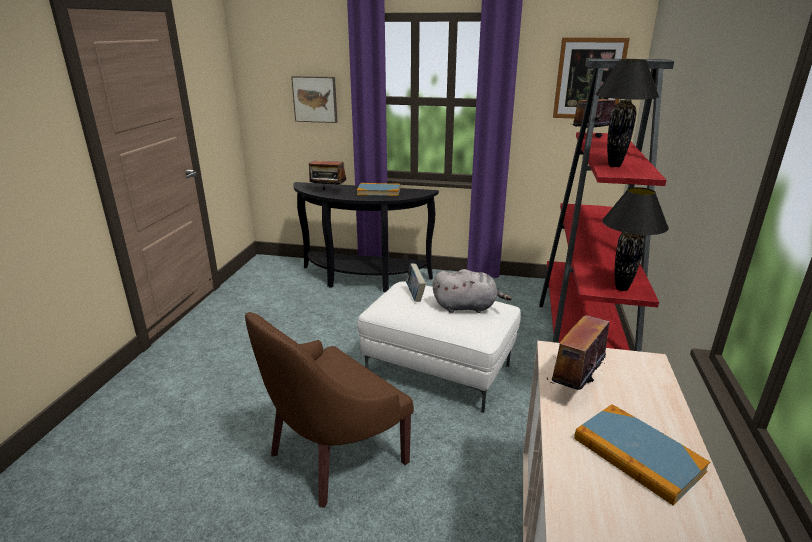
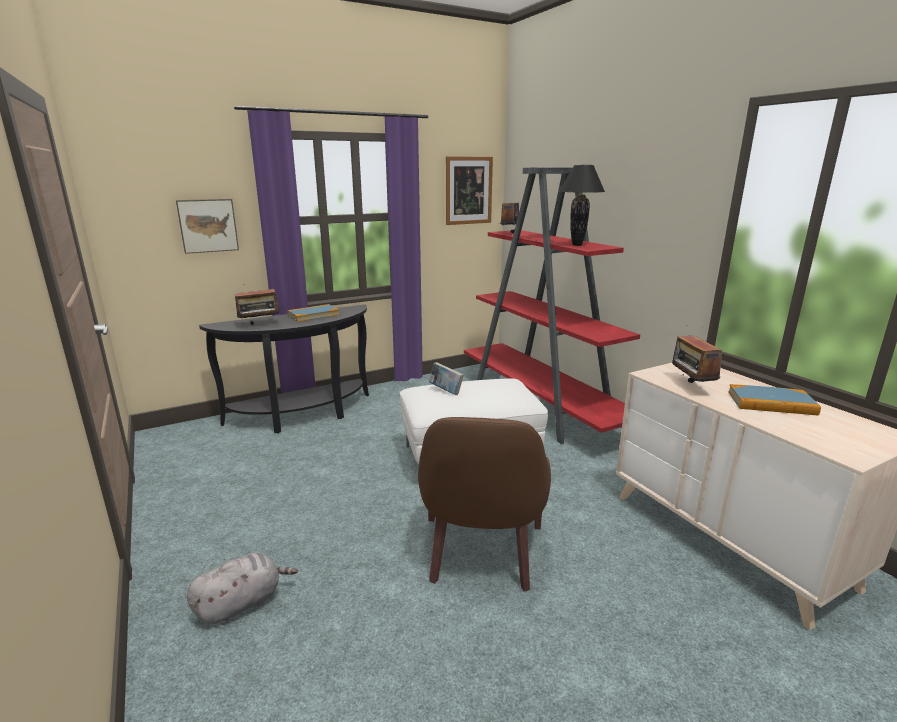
camera: 40 degrees left, 5 degrees down
(467, 307) = (496, 386): grey plush toy -> grey plush toy (242, 603)
(621, 288) = (611, 333): black table lamp -> none

